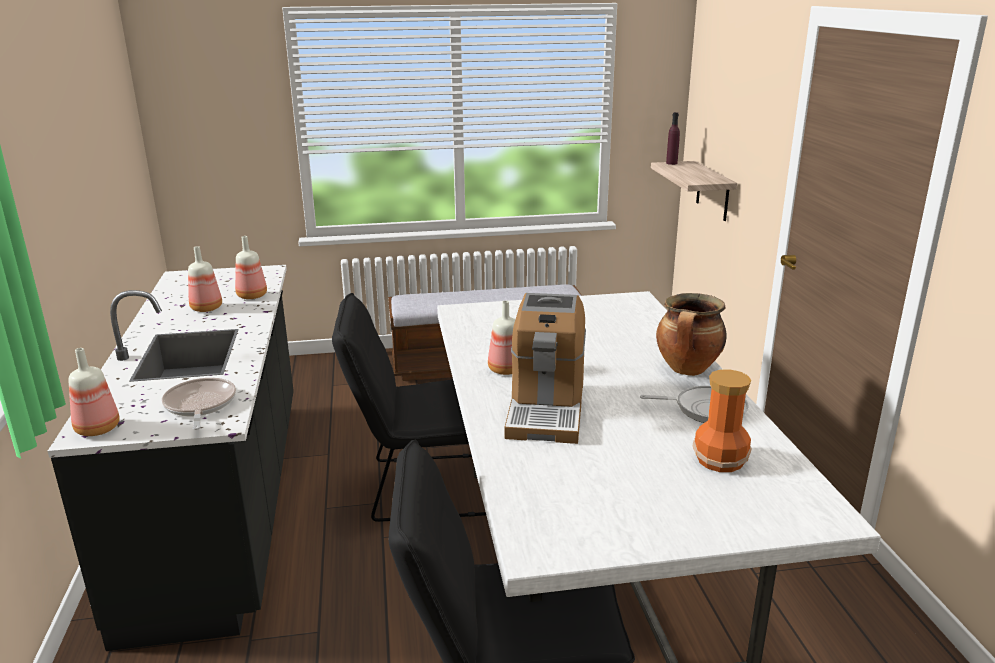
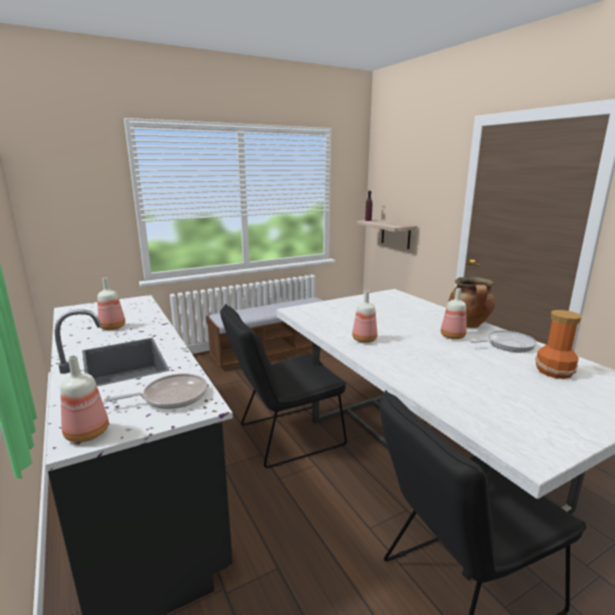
camera: 20 degrees left, 5 degrees down
(200, 405) = (171, 397): frying pan -> frying pan turned 105 degrees clockwise
(251, 296) = (142, 316): bottle -> bottle (452, 336)
(546, 409) = (418, 359): coffee machine -> none

